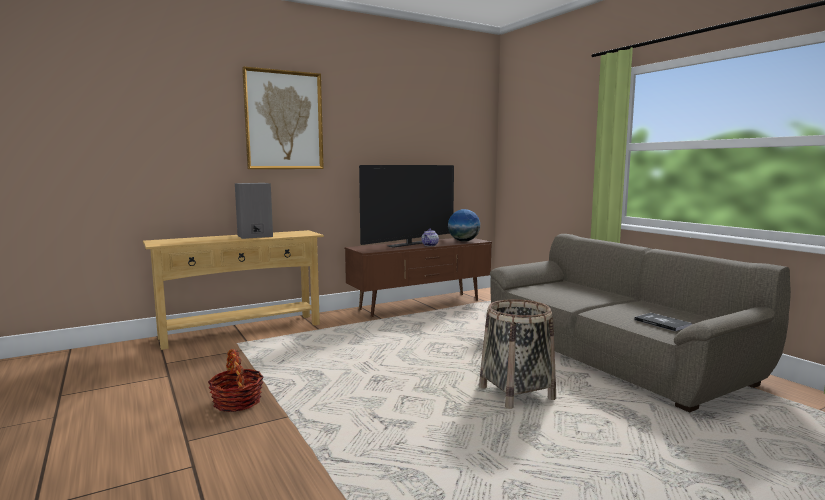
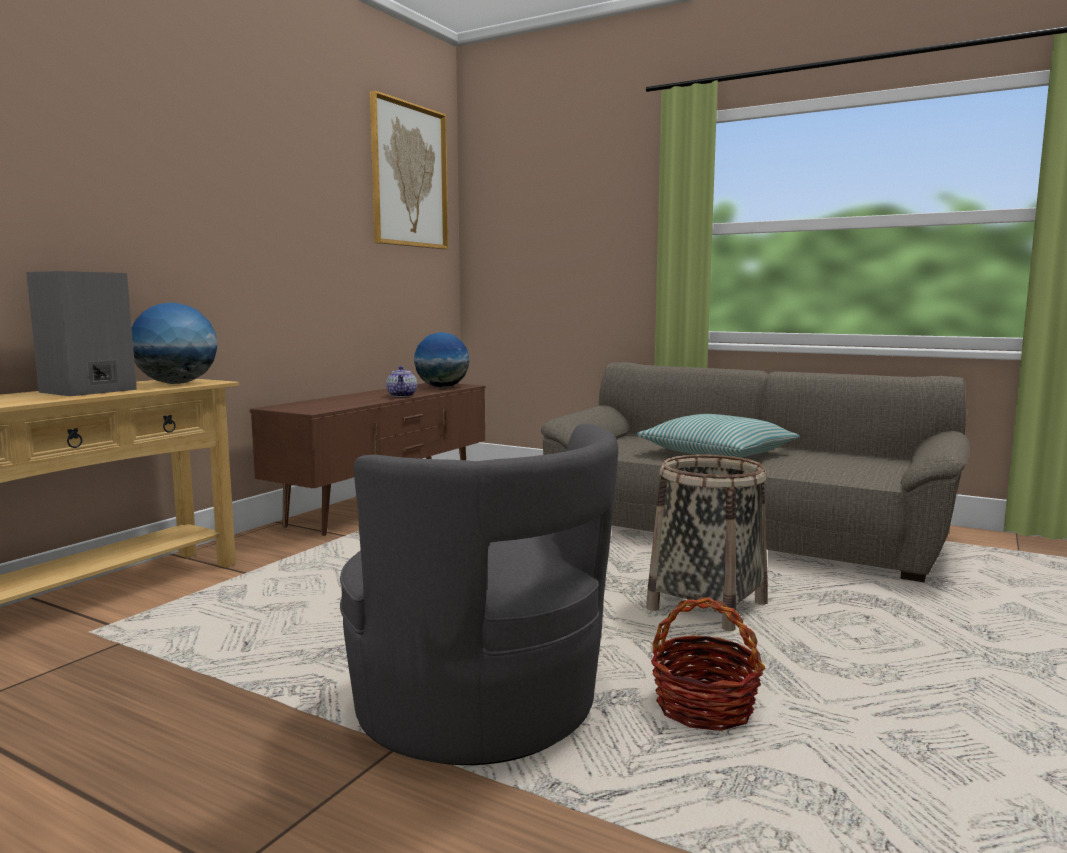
camera: 30 degrees left, 0 degrees up
(237, 402) = (247, 750): basket -> basket (704, 707)
(284, 120) = (120, 143): picture -> picture (409, 176)
(296, 234) = (176, 383): none -> globe
(337, 411) = (481, 709): none -> grey armchair
(409, 244) = (363, 396): television -> none
(591, 301) = (717, 453): none -> pillow
(662, 323) = (848, 468): book -> none

